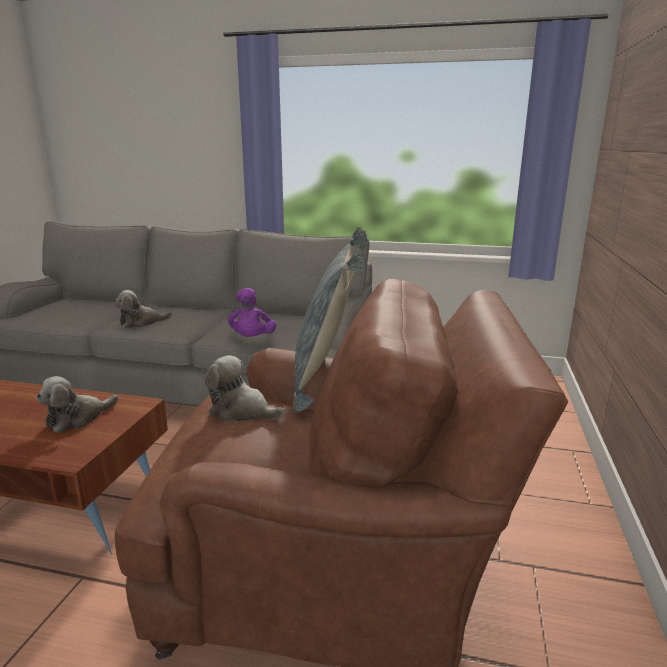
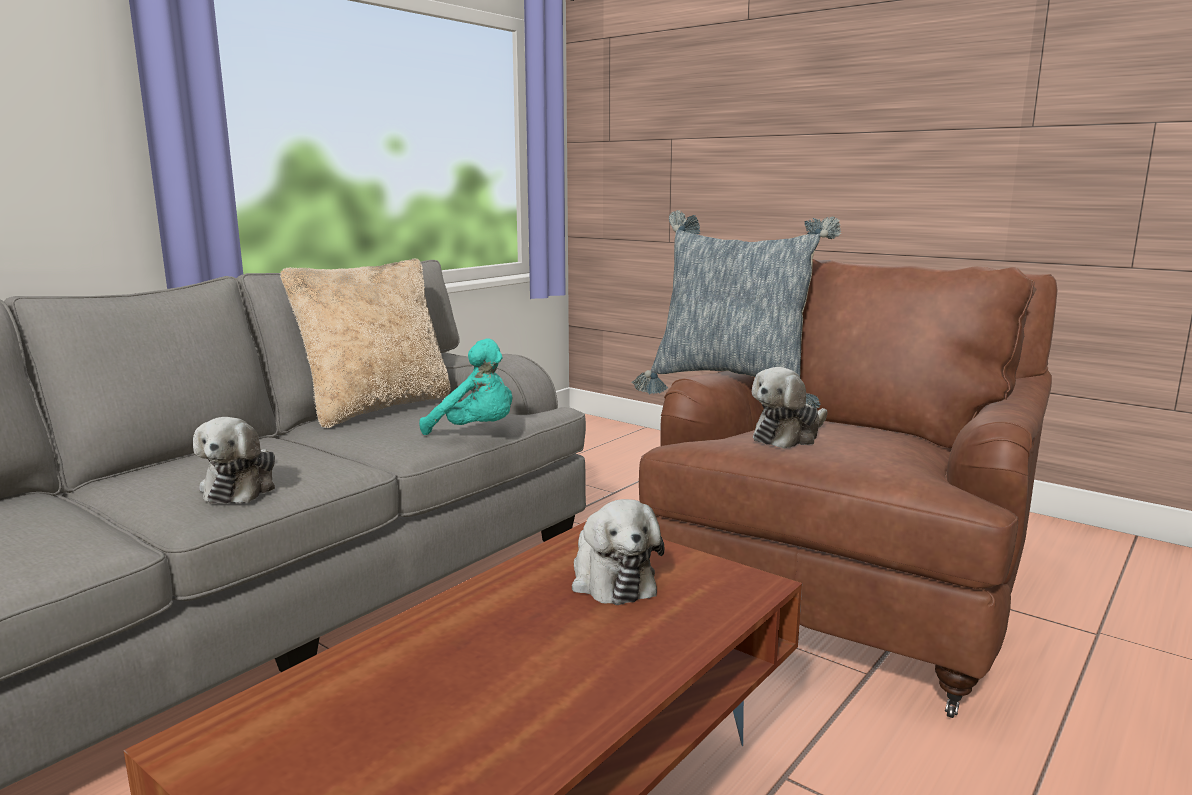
camera: 65 degrees left, 5 degrees down
(252, 340) = (476, 431): purple plush toy -> turquoise plush toy
(277, 315) = (380, 410): none -> beige pillow

